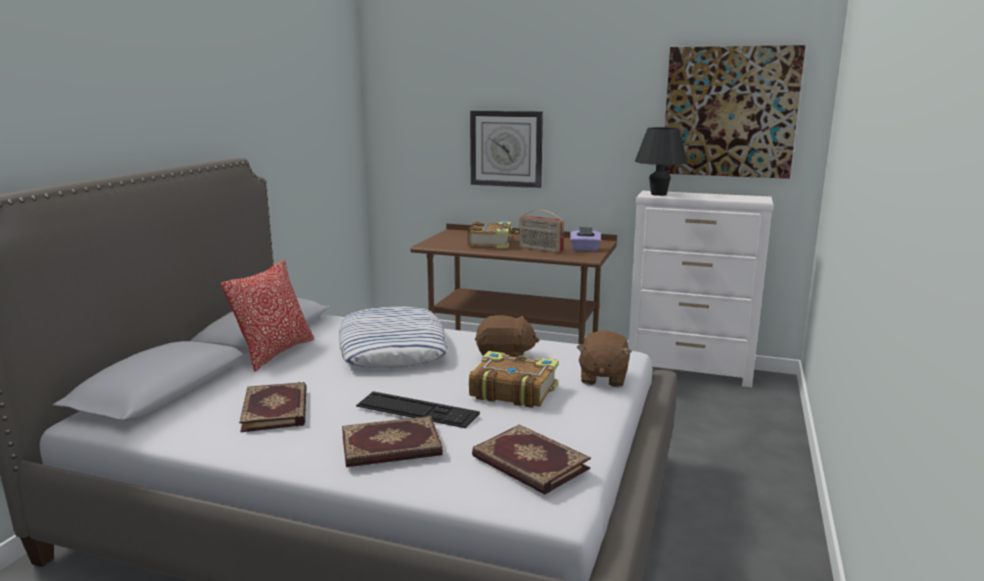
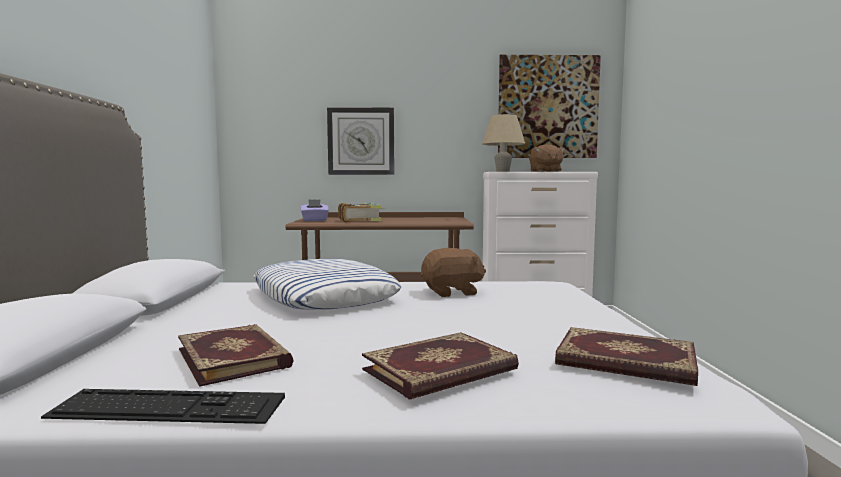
camera: 20 degrees left, 10 degrees down
(275, 353) = (182, 311): pillow -> none
(417, 410) = (424, 335): keyboard -> keyboard (168, 407)
(512, 391) = (500, 312): book -> none
(540, 249) = (410, 221): radio -> none
(585, 249) = (448, 220): purple tissue box -> purple tissue box (314, 220)
(602, 378) = (566, 297): brown plush toy -> brown plush toy (545, 171)
(658, 194) = (503, 171): black table lamp -> beige table lamp

